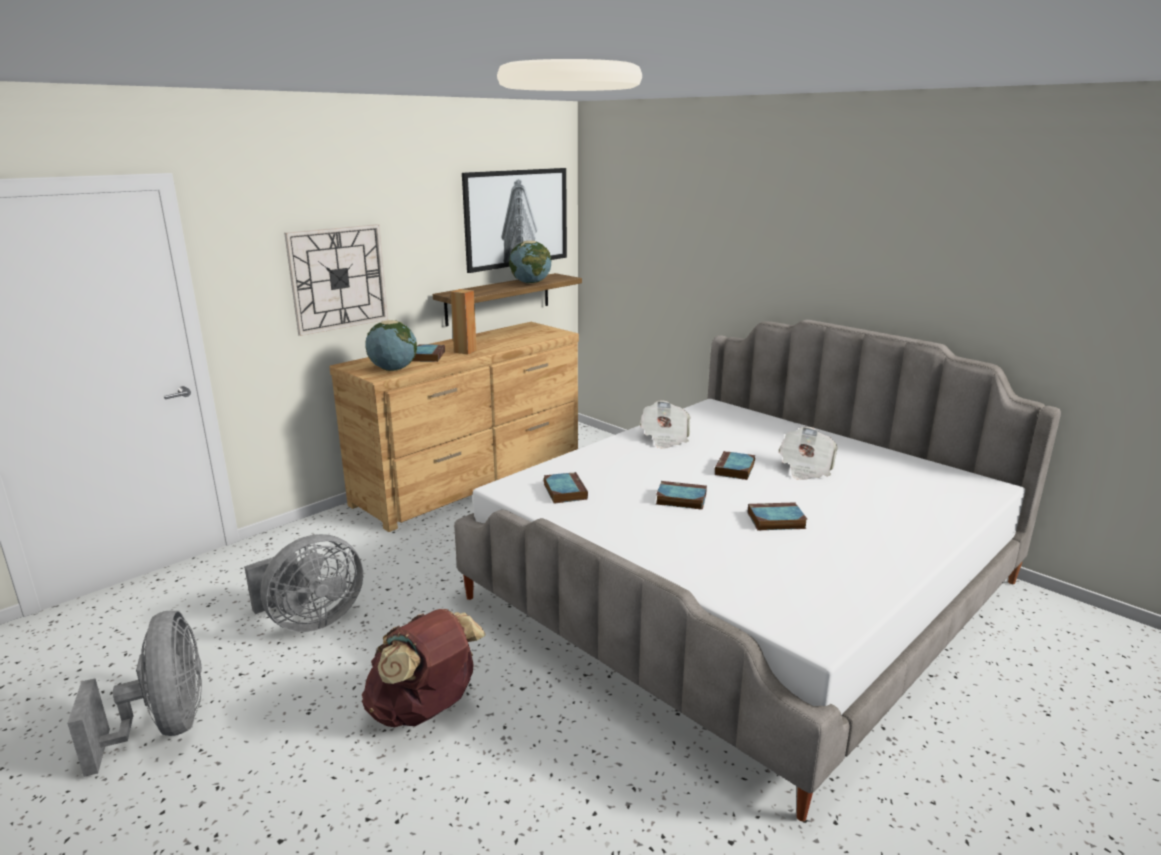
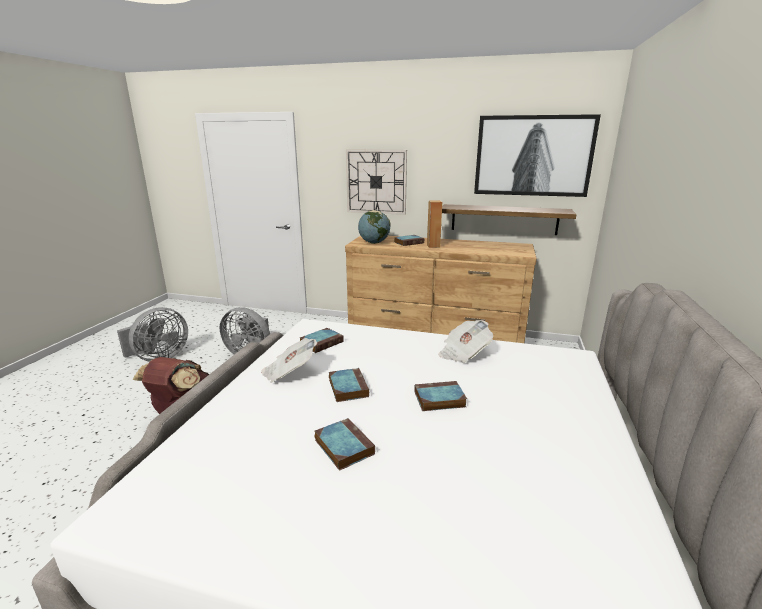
camera: 60 degrees right, 0 degrees up
(531, 283) = (523, 210): globe -> none
(805, 468) = (493, 441): newspaper -> newspaper (289, 372)

